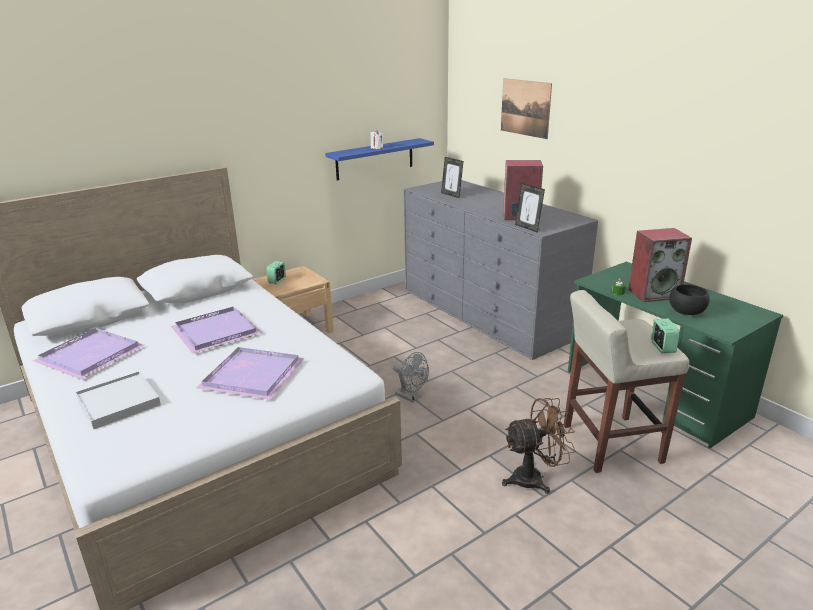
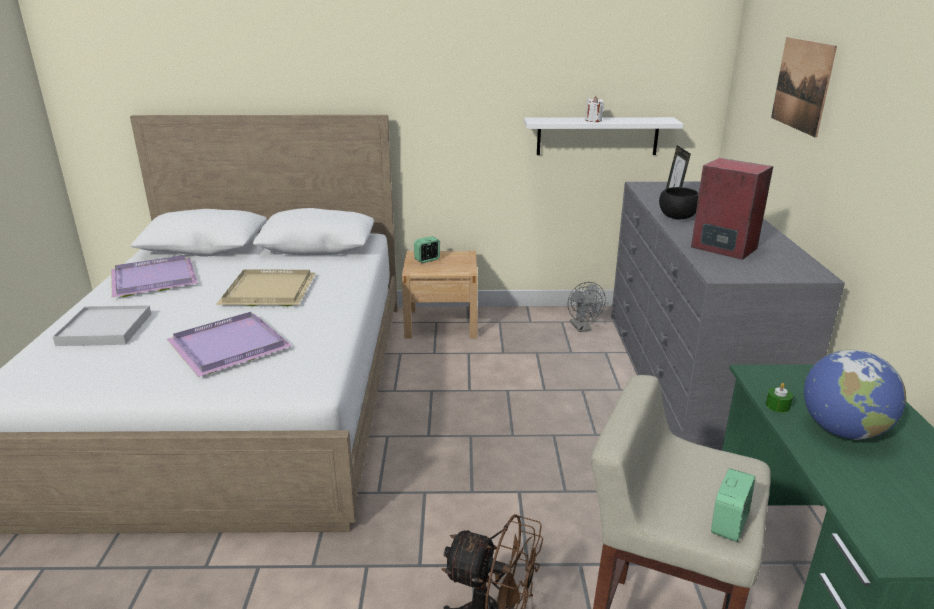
camera: 35 degrees right, 0 degrees up
(214, 332) = (267, 290): purple tray -> beige tray
(375, 159) = (597, 136): blue shelf -> white shelf
(411, 397) = (470, 447): grey fan -> grey fan (582, 328)
(528, 228) = (706, 265): picture frame -> none
(654, 293) = (842, 431): speaker -> globe
(686, 312) = (859, 484): black bowl -> black bowl (677, 218)

